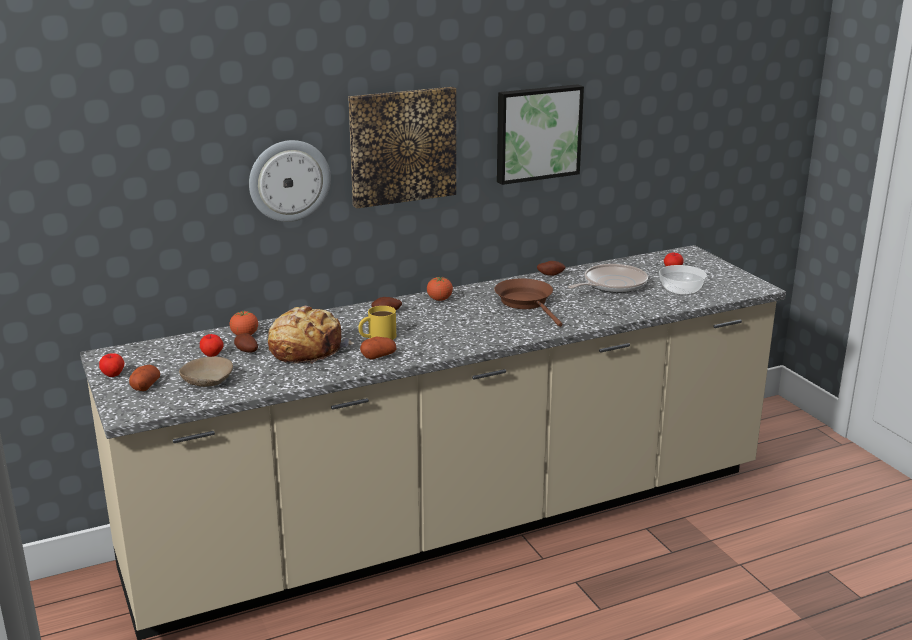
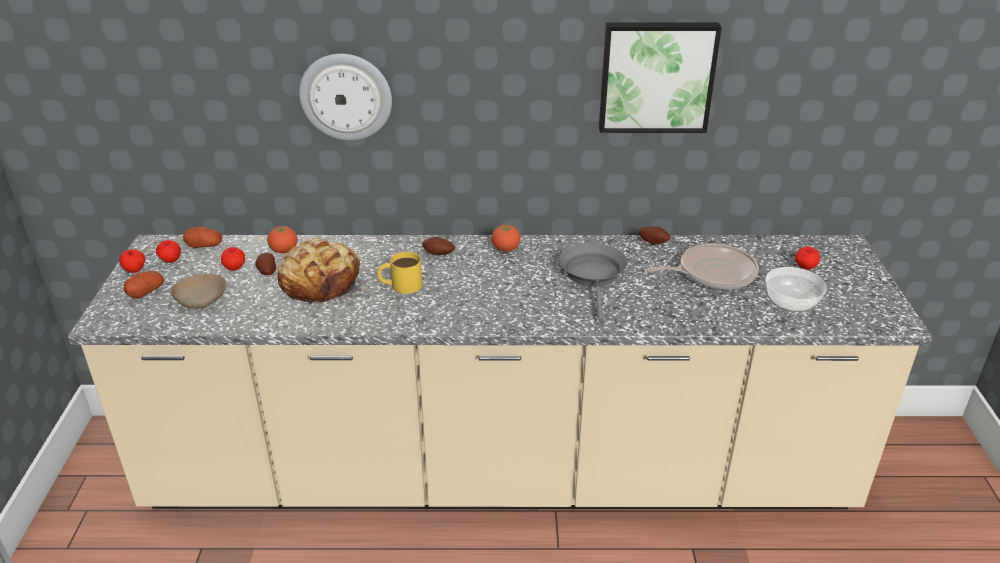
camera: 25 degrees right, 10 degrees up
(141, 362) = (170, 260): none -> apple
(378, 356) = (379, 312): potato -> potato (205, 245)
(402, 146) = (479, 73): picture -> none
(526, 303) = (593, 276): brown frying pan -> grey frying pan

